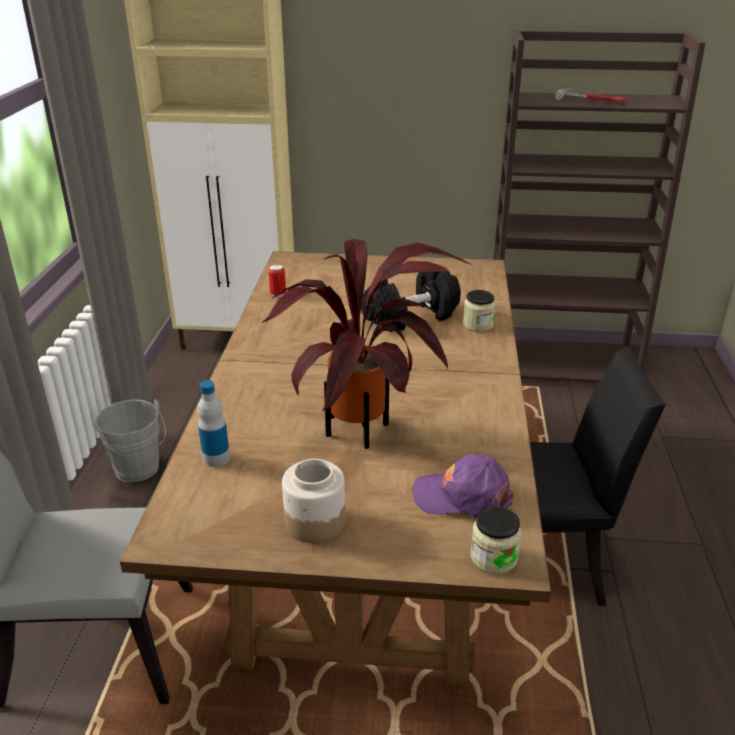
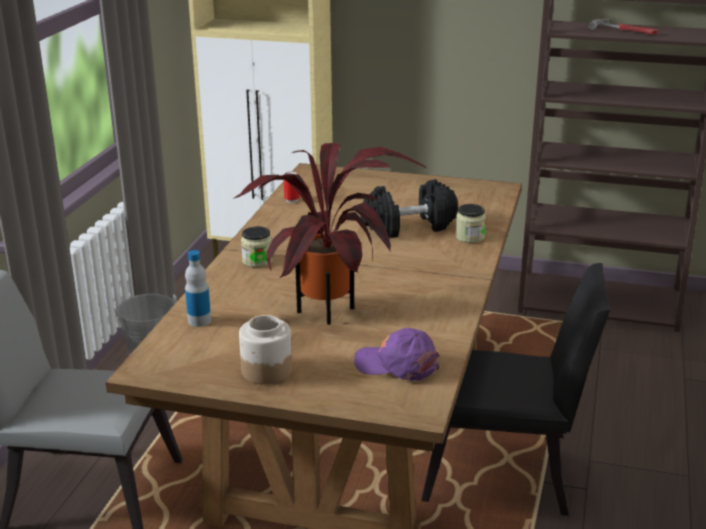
camera: 10 degrees right, 5 degrees down
(493, 557) = (405, 407): jar -> jar (257, 261)

